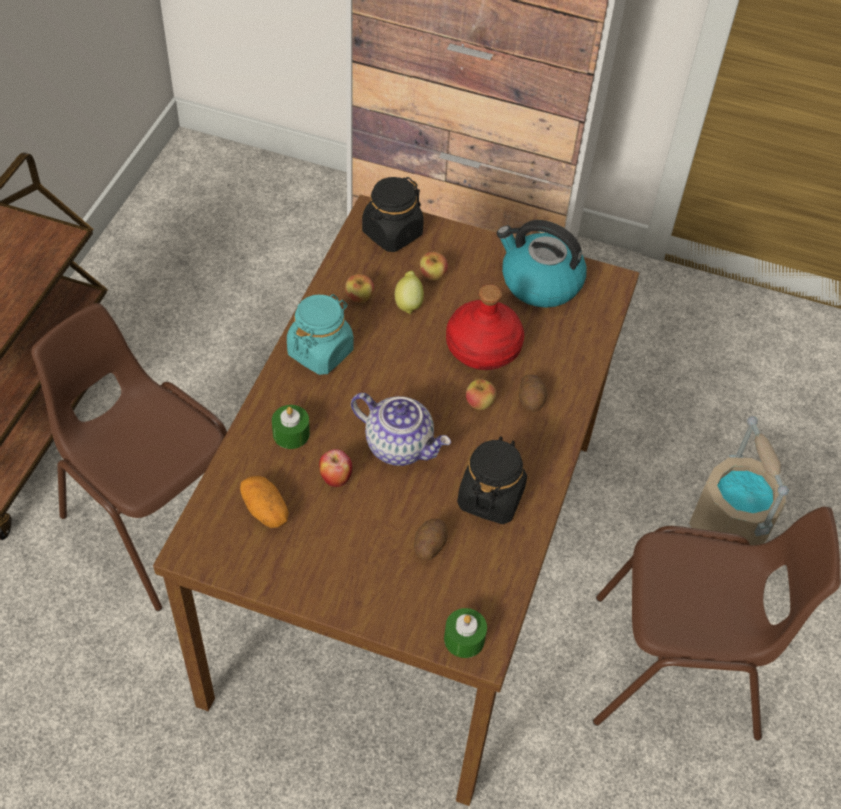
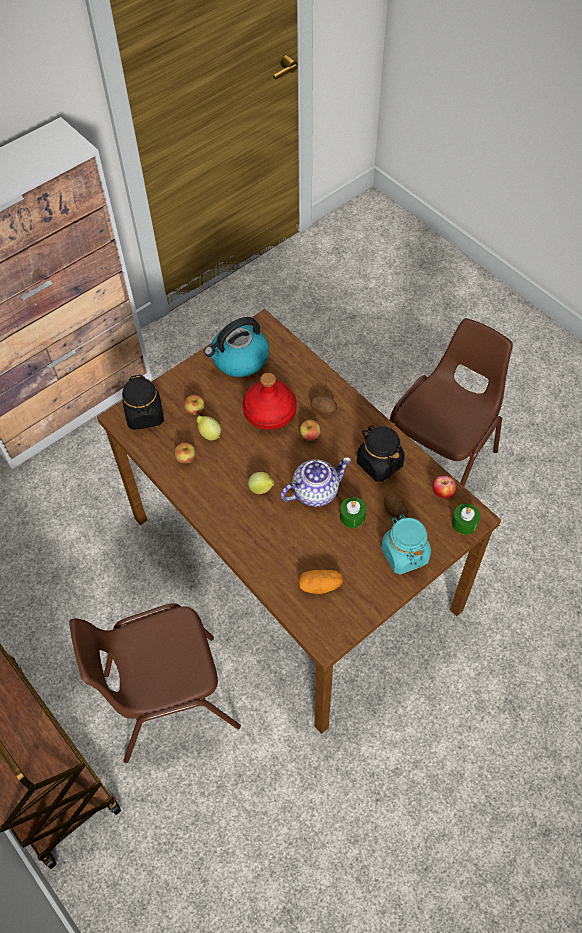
camera: 55 degrees left, 5 degrees up
(291, 434) = (270, 546): green candle -> green candle (352, 516)
(320, 352) = (216, 500): turquoise jar -> turquoise jar (404, 554)
(335, 478) = (319, 537): apple -> apple (442, 493)
(365, 389) = (262, 489): none -> lemon
(728, 530) = (370, 391): beige bucket -> none

